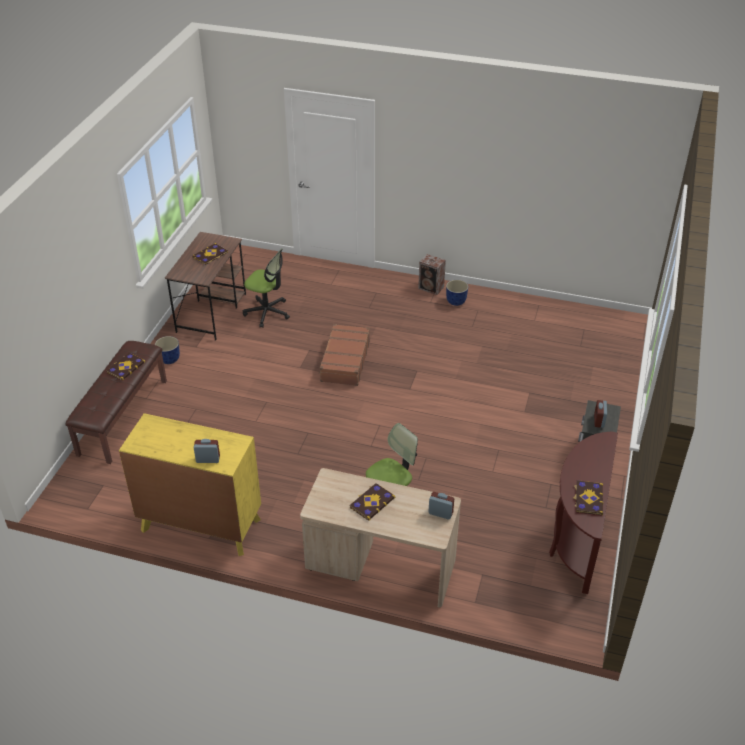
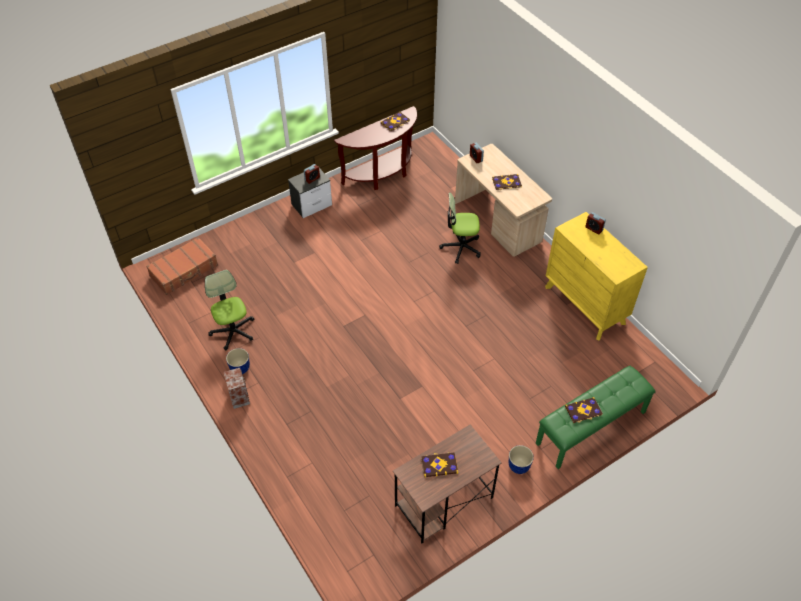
camera: 140 degrees left, 10 degrees up
(122, 416) = (591, 428): brown bench -> green bench
(267, 312) = (396, 466): office chair -> office chair (233, 331)
(344, 361) = (384, 369): brown suitcase -> brown suitcase (184, 271)

